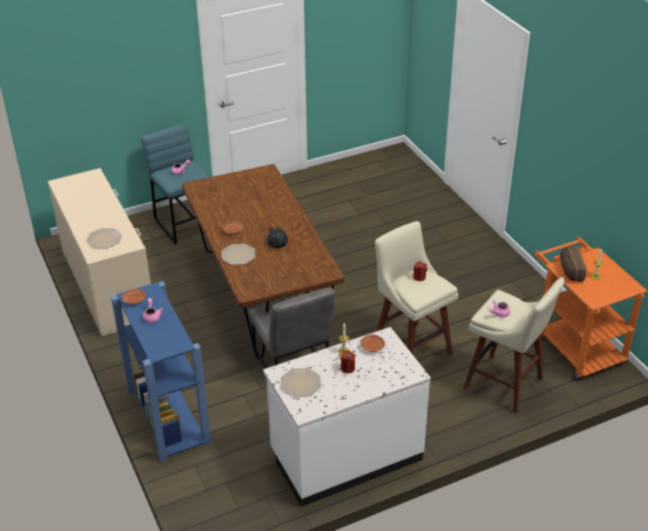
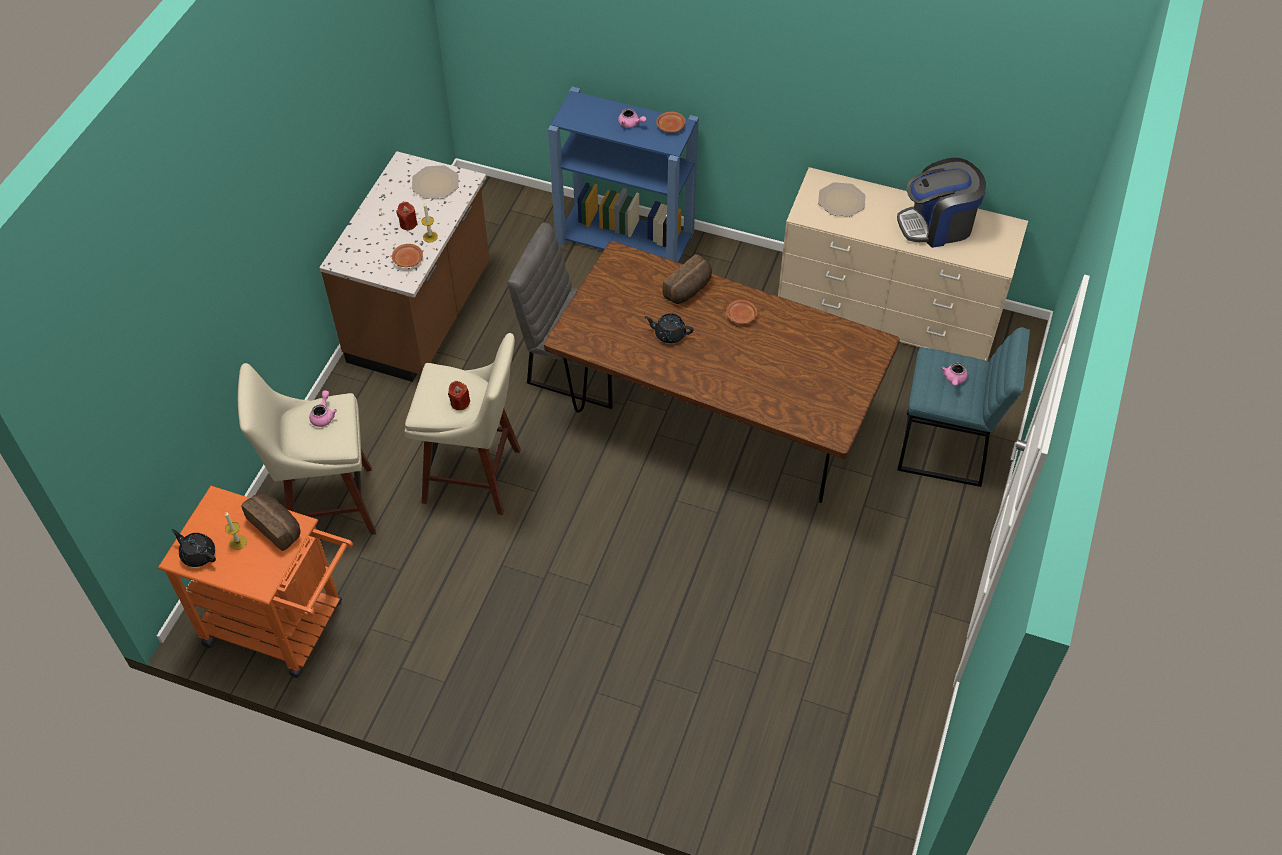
camera: 135 degrees right, 15 degrees up
(86, 203) = (937, 225): none -> coffee machine
(238, 255) = (689, 290): plate -> bread
(345, 455) = (422, 316): white counter -> brown counter
(621, 282) = (198, 554): none -> black teapot

